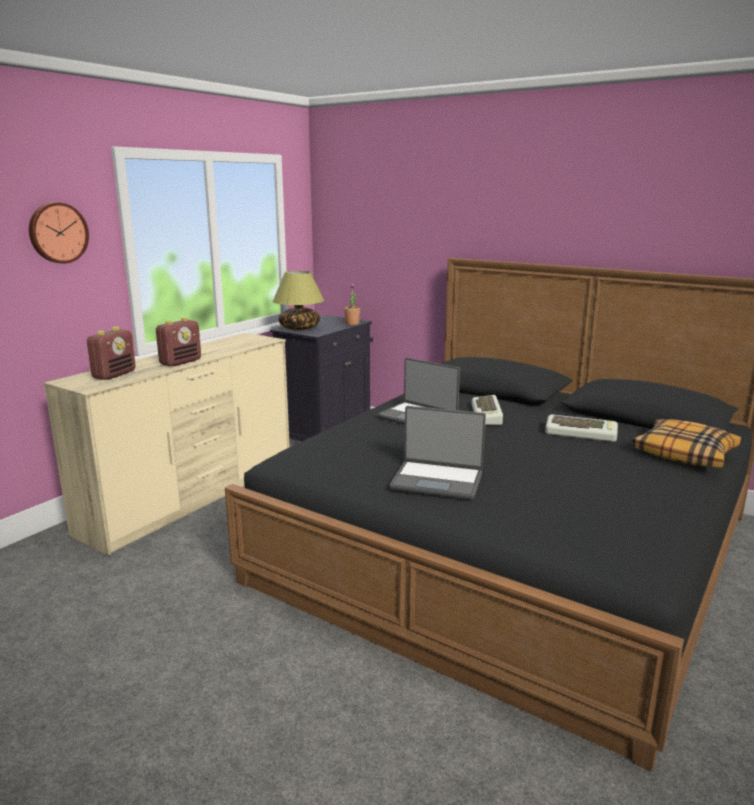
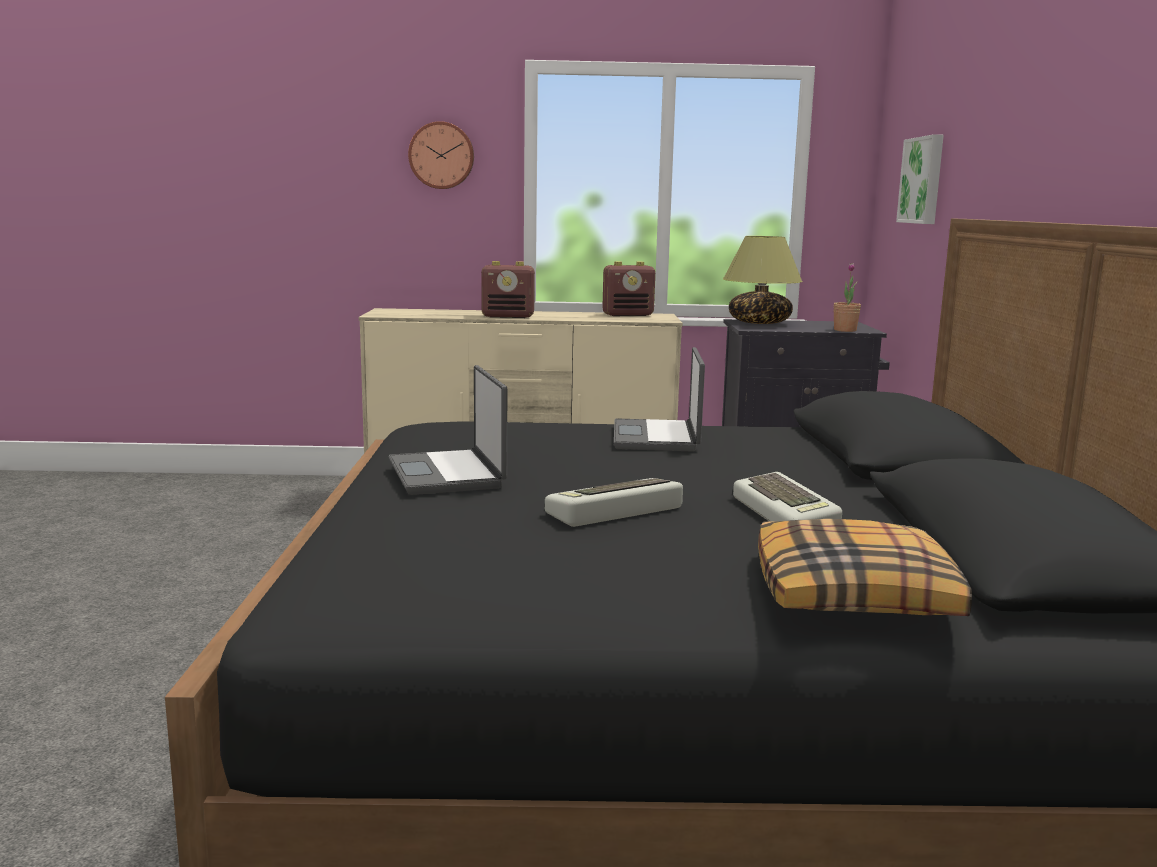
camera: 55 degrees right, 5 degrees down
(114, 375) = (429, 313): radio -> radio (628, 315)
(384, 232) = (923, 180): none -> picture
(488, 415) = (746, 462): keyboard -> keyboard (615, 512)

